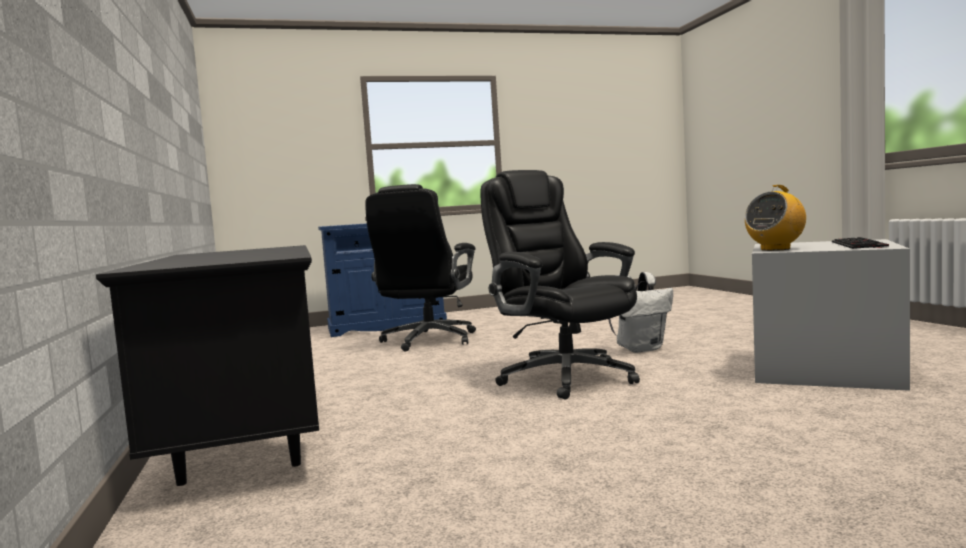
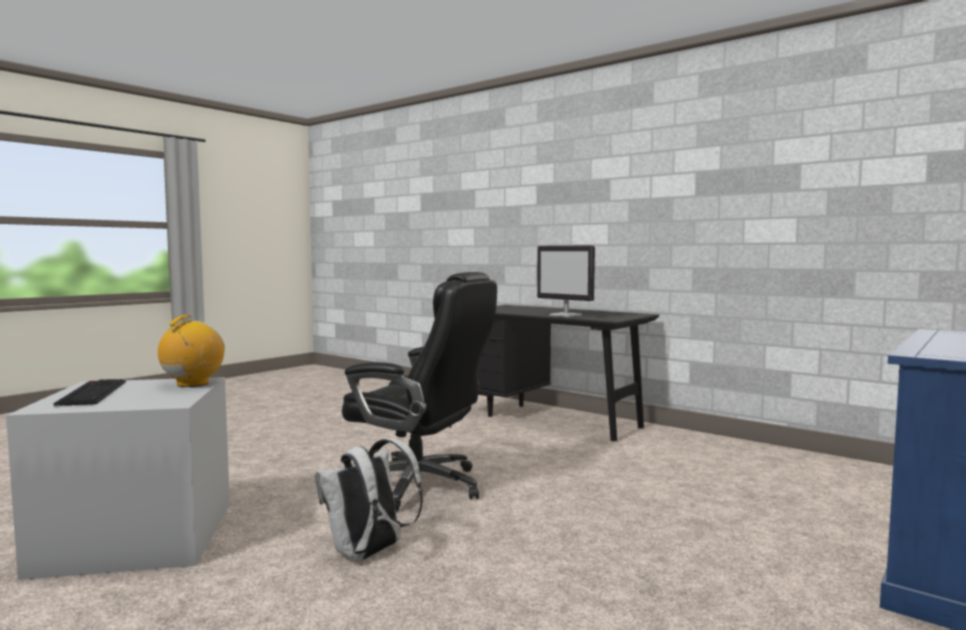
camera: 145 degrees right, 0 degrees up
(280, 249) = (566, 315): none -> monitor
(428, 340) = (726, 531): black office chair -> none

